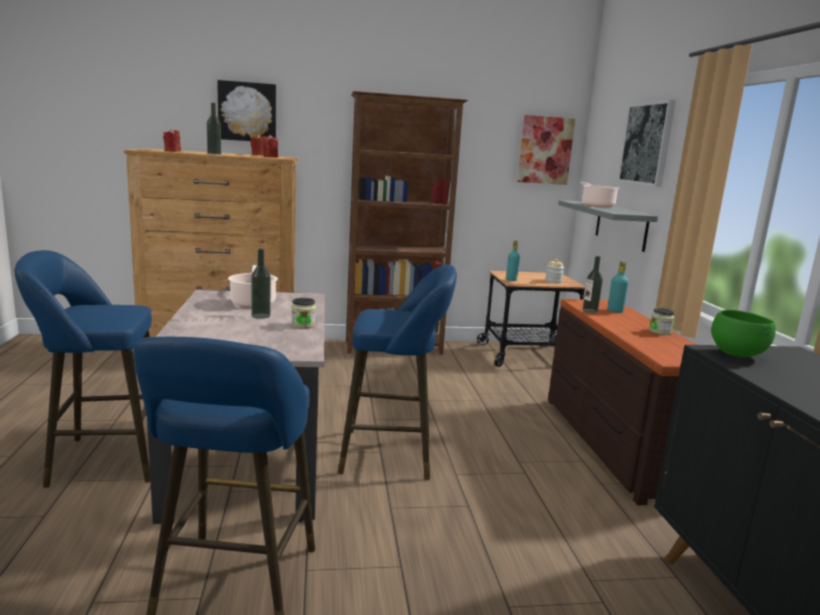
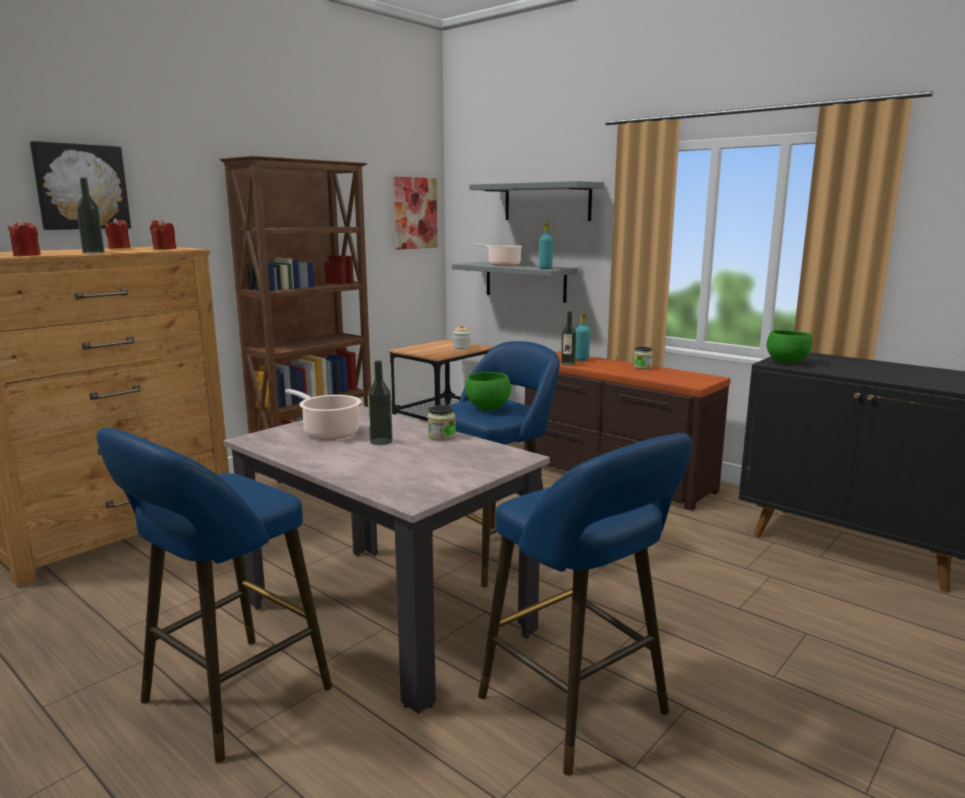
camera: 40 degrees left, 0 degrees up
(387, 317) = (487, 408): none -> green bowl
(511, 280) = (429, 354): turquoise bottle -> turquoise bottle (545, 268)
(647, 144) = (547, 202): picture -> grey shelf

